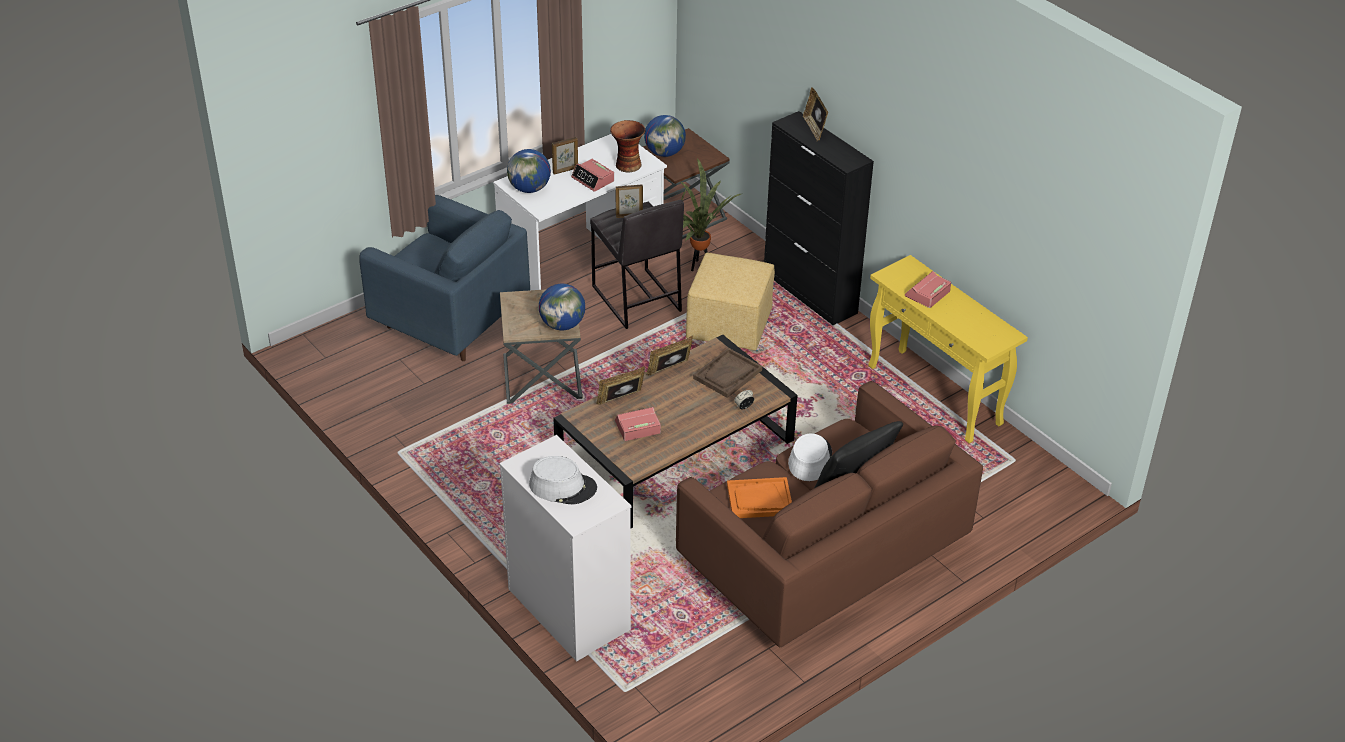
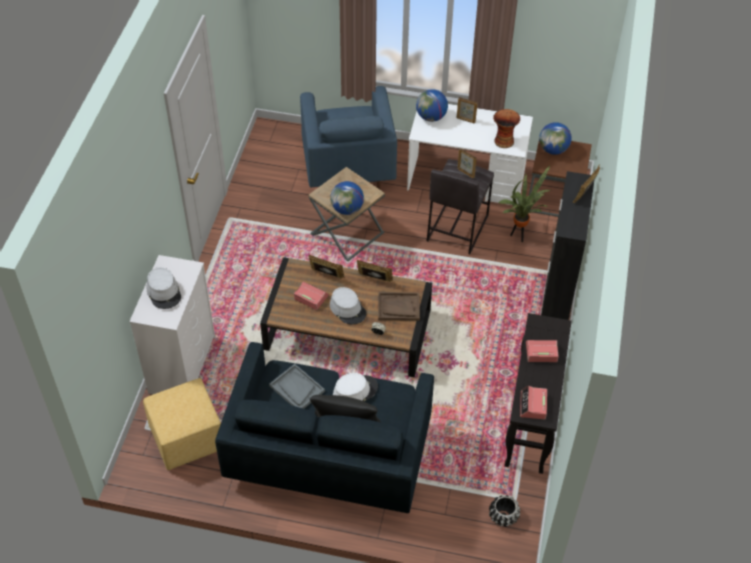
camera: 50 degrees right, 10 degrees up
(593, 179) = (471, 136): alarm clock -> alarm clock (533, 406)
(686, 410) = (348, 309): none -> grey hat
(730, 327) = (481, 285): yellow ottoman -> yellow ottoman (187, 439)
(759, 500) = (296, 388): orange tray -> grey tray
(820, 557) = (329, 452): brown sofa -> blue sofa
(935, 396) = (531, 422): yellow console table -> black console table
(1025, 479) = (503, 516): none -> black planter

